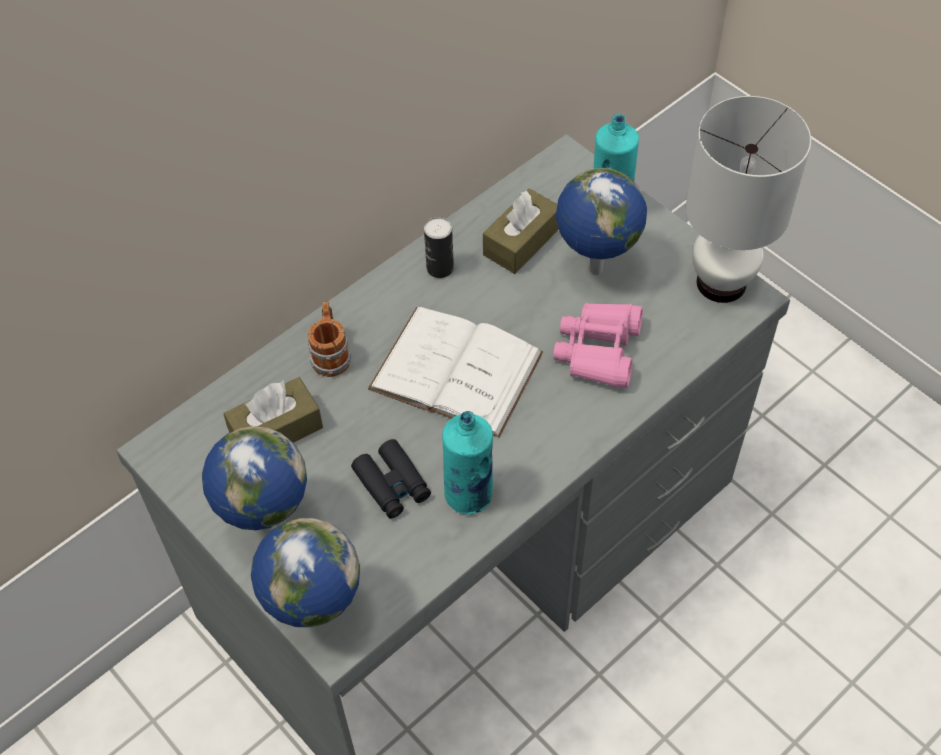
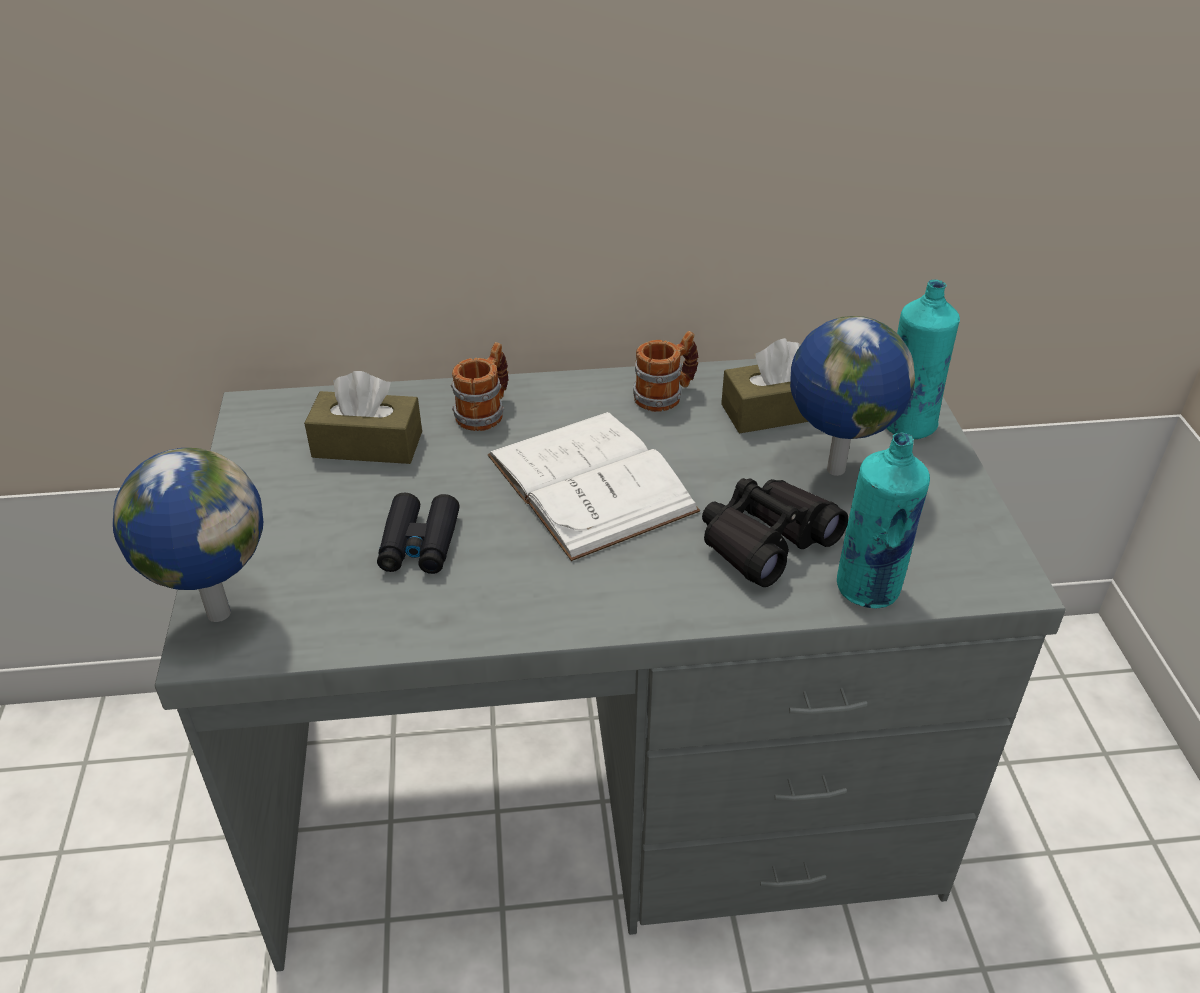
camera: 35 degrees right, 15 degrees down
(266, 526) = (268, 513): globe -> none
(440, 268) = (665, 395): can -> mug
(469, 494) = (484, 594): turquoise bottle -> turquoise bottle (869, 588)
(598, 350) = (766, 541): pink binoculars -> black binoculars
(720, 282) = (982, 549): white table lamp -> none

